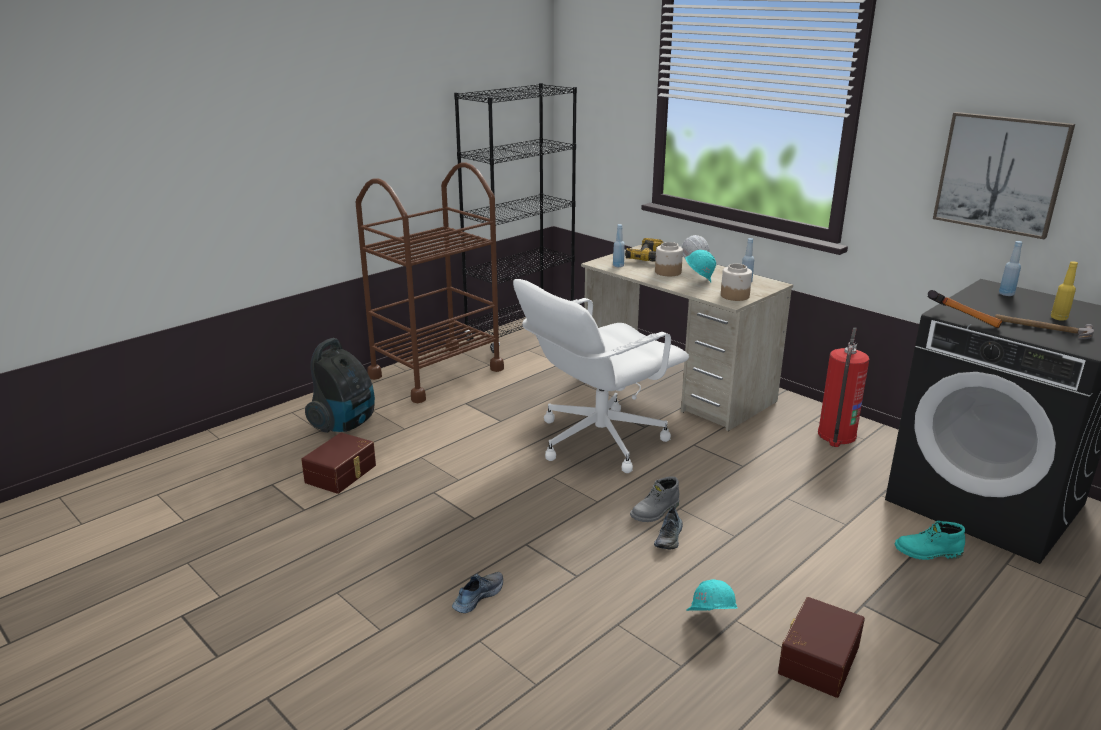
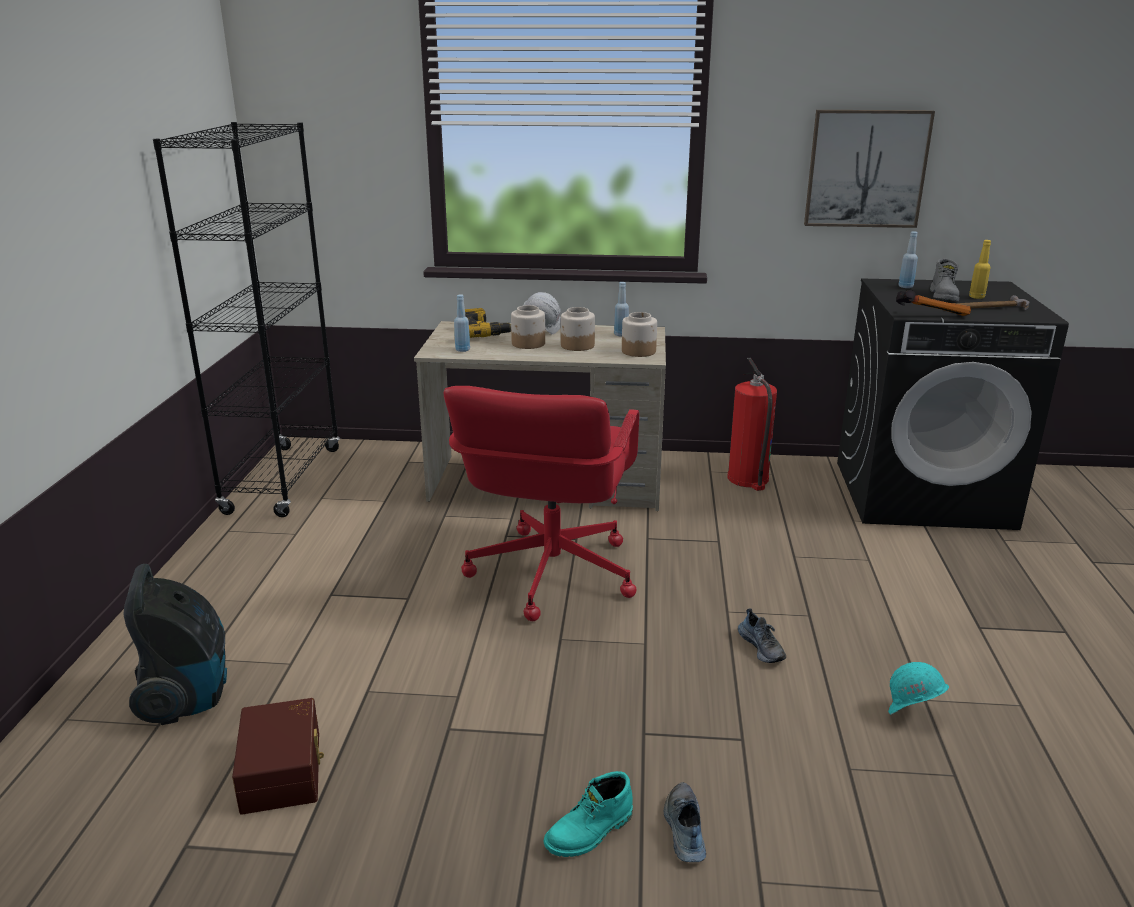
camera: 40 degrees left, 0 degrees up
(436, 373) = (234, 571): brown cart -> none
(598, 440) = (550, 574): white office chair -> red office chair
(655, 512) = (713, 627): grey boot -> grey boot (944, 297)
(698, 281) = (577, 346): turquoise hard hat -> jar
(816, 658) = (1022, 698): brown storage box -> none
(928, 553) = (951, 556): turquoise boot -> turquoise boot (590, 833)

